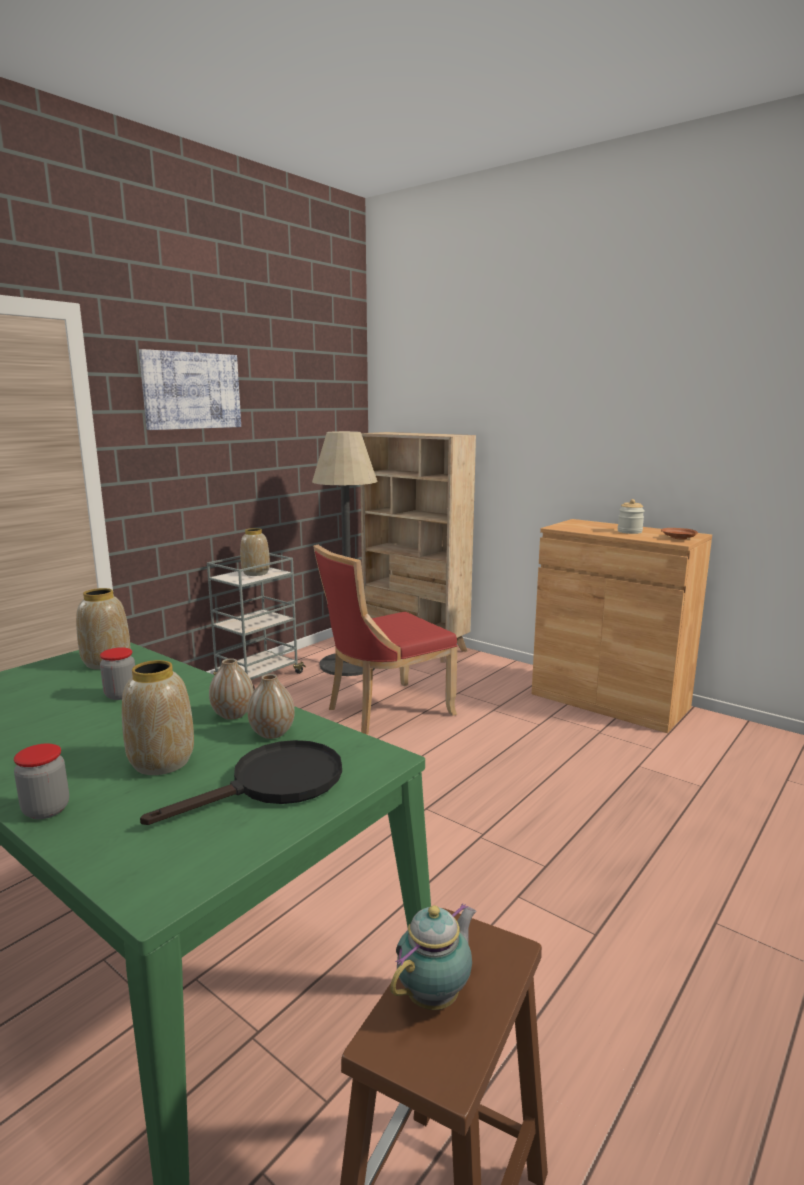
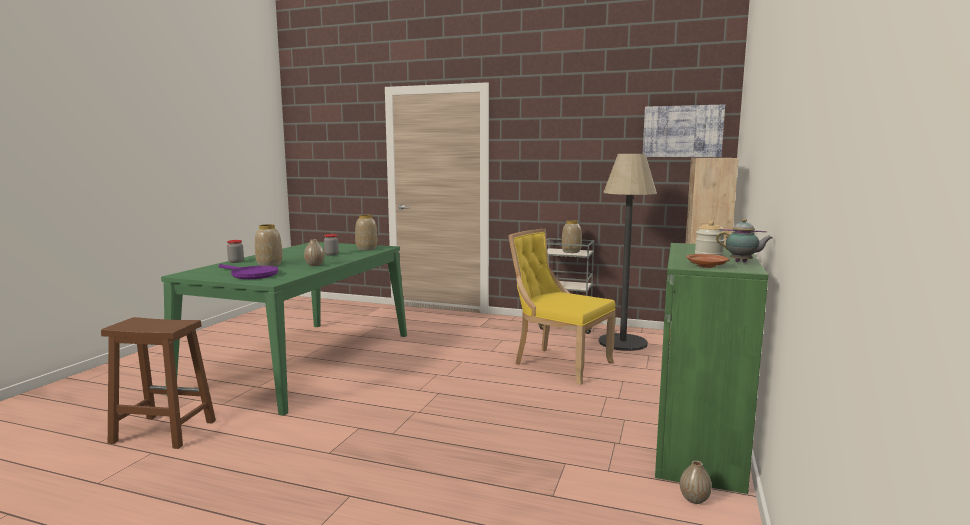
camera: 70 degrees right, 5 degrees down
(192, 390) = (552, 126): picture -> picture (682, 131)
(272, 733) = (296, 270): vase -> vase (694, 499)
(273, 784) = (250, 274): black frying pan -> purple frying pan
(384, 711) = (559, 364): red chair -> yellow chair
(436, 995) = (152, 323): teapot -> teapot (742, 262)
(609, 701) = (698, 444): brown cabinet -> green cabinet

